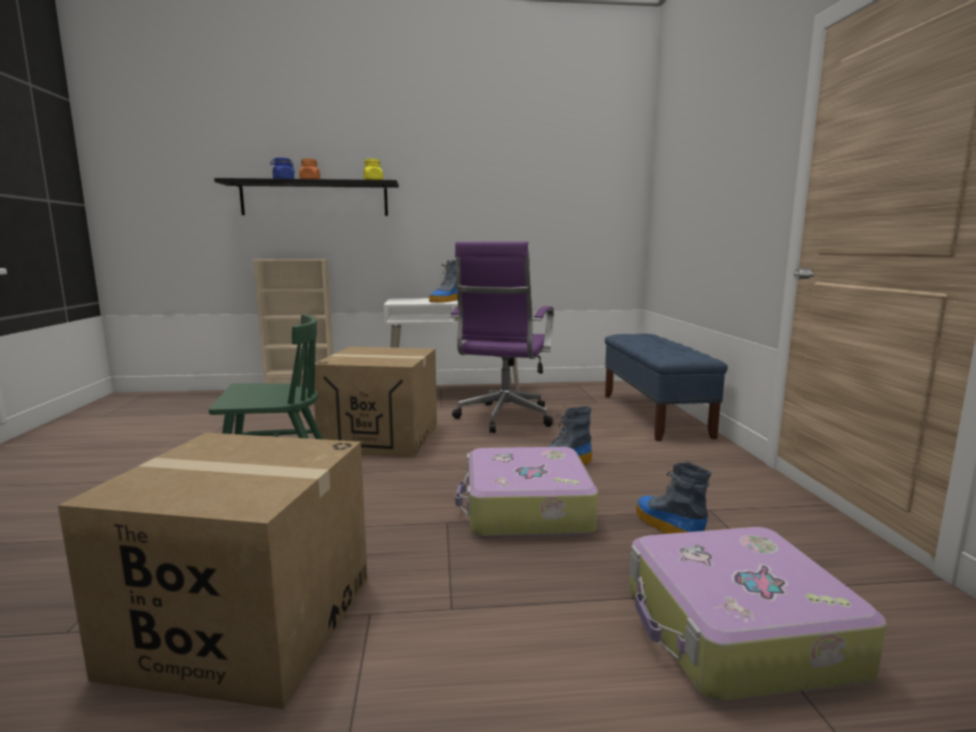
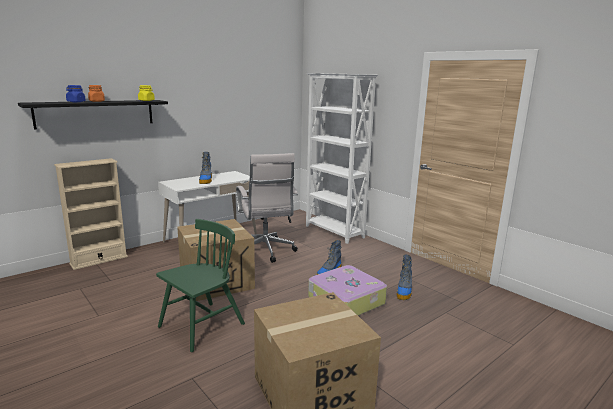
camera: 35 degrees left, 5 degrees up
(503, 419) = (266, 252): purple office chair -> white office chair
(654, 415) = (334, 232): blue bench -> white bookcase
(667, 527) = (404, 291): boot -> boot turned 105 degrees counterclockwise
(736, 632) = (464, 324): suitcase -> none

